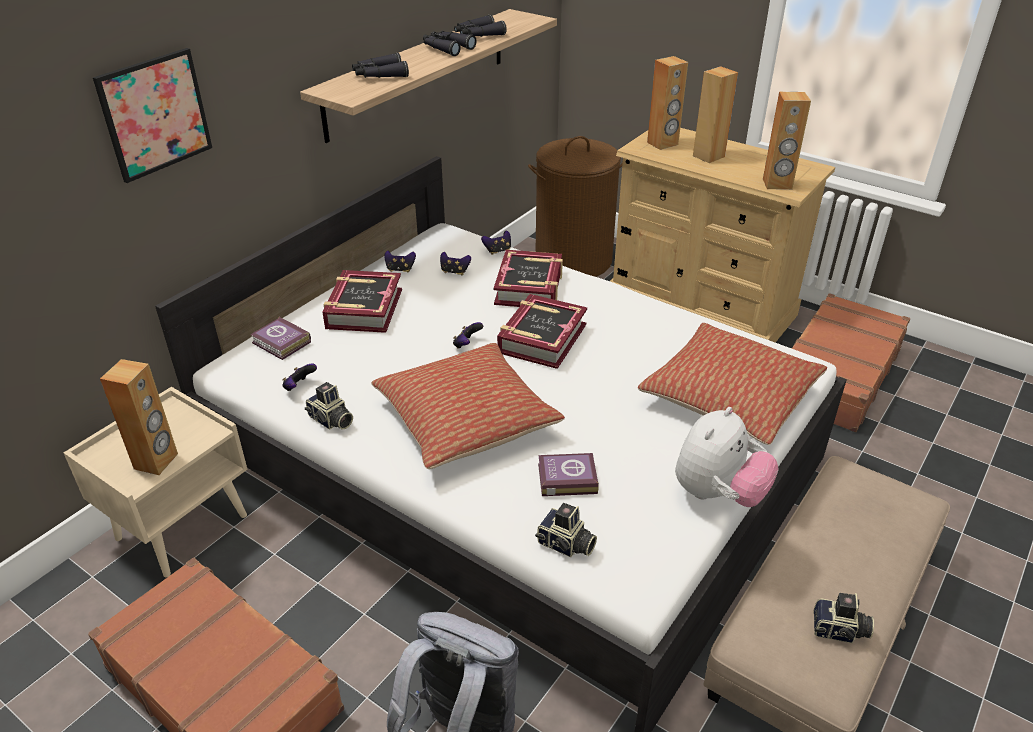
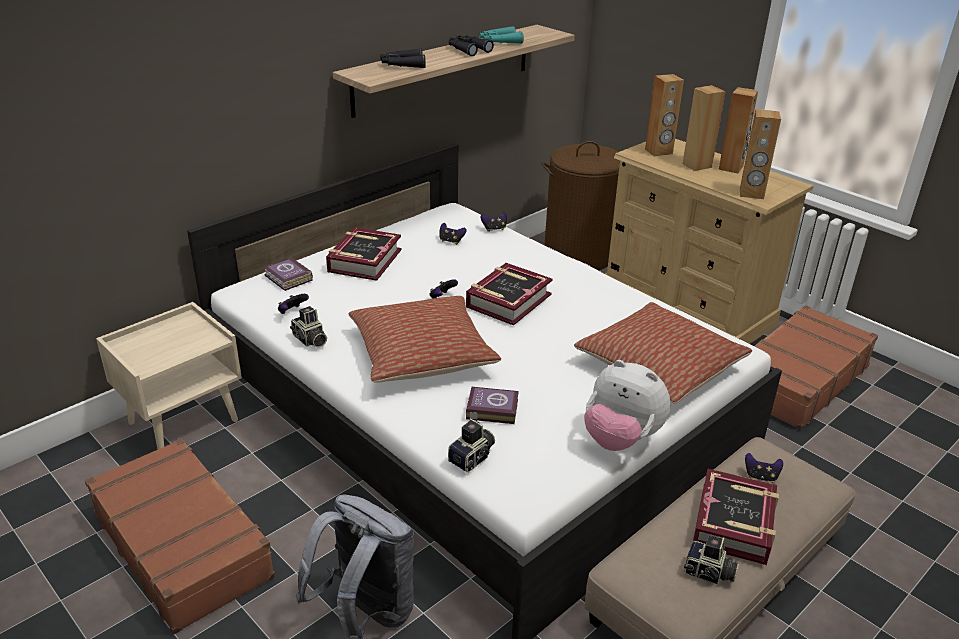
camera: 10 degrees right, 5 degrees down
(155, 114) = (206, 74): picture -> none
(156, 461) = (165, 355): brown speaker -> brown speaker (731, 168)
(400, 269) = (405, 234): game controller -> game controller (760, 476)
(478, 35) = (499, 42): black binoculars -> turquoise binoculars
(529, 287) = (512, 260): book -> book (734, 523)
(566, 545) = (473, 458): camera -> camera turned 90 degrees counterclockwise
(718, 494) = (621, 439): plush toy -> plush toy turned 75 degrees clockwise

